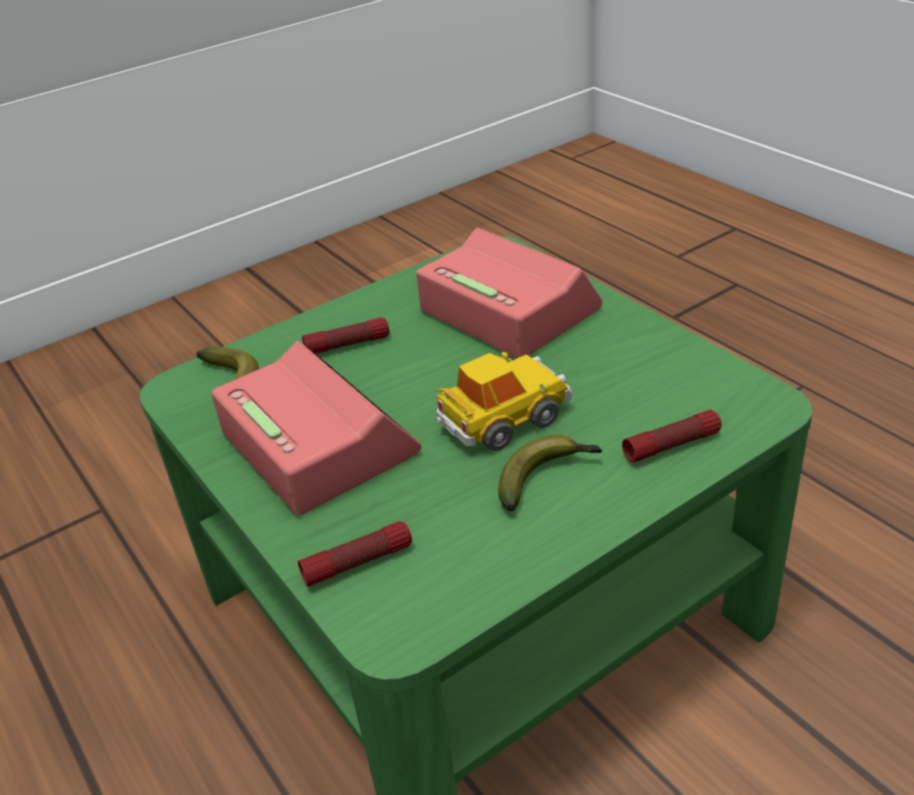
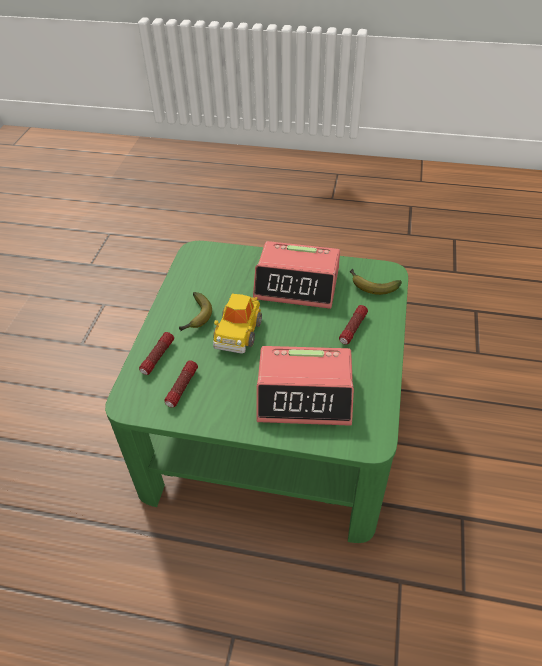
camera: 135 degrees right, 10 degrees up
(358, 562) = (229, 259): flashlight -> flashlight (182, 388)

